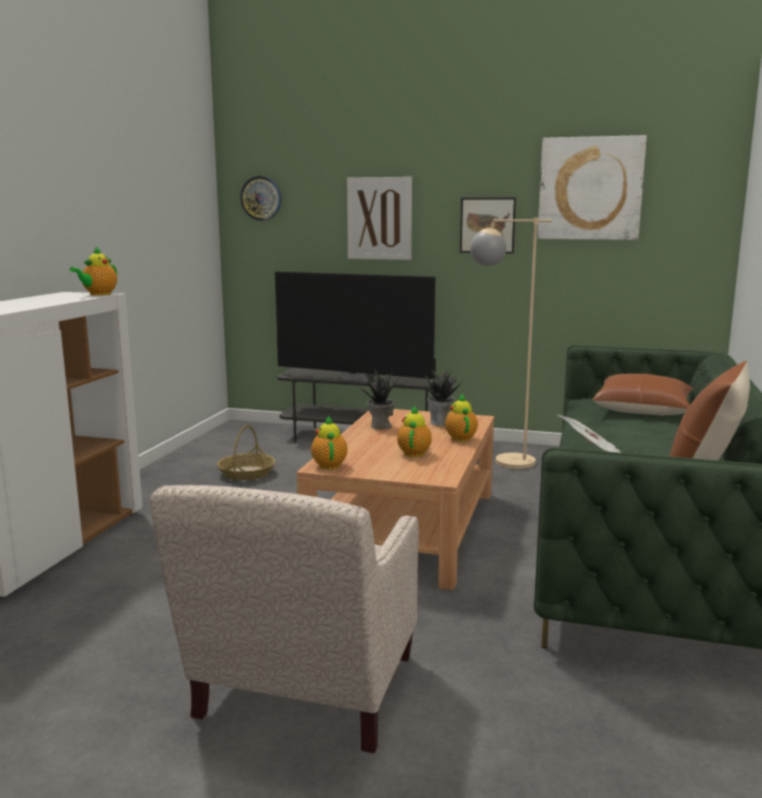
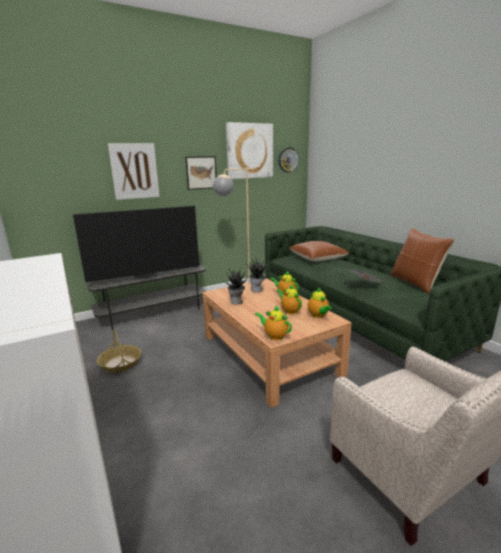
camera: 45 degrees left, 5 degrees up
(98, 294) = (43, 259): teapot -> teapot (318, 315)
(261, 198) = (34, 159): wall clock -> wall clock (288, 160)

